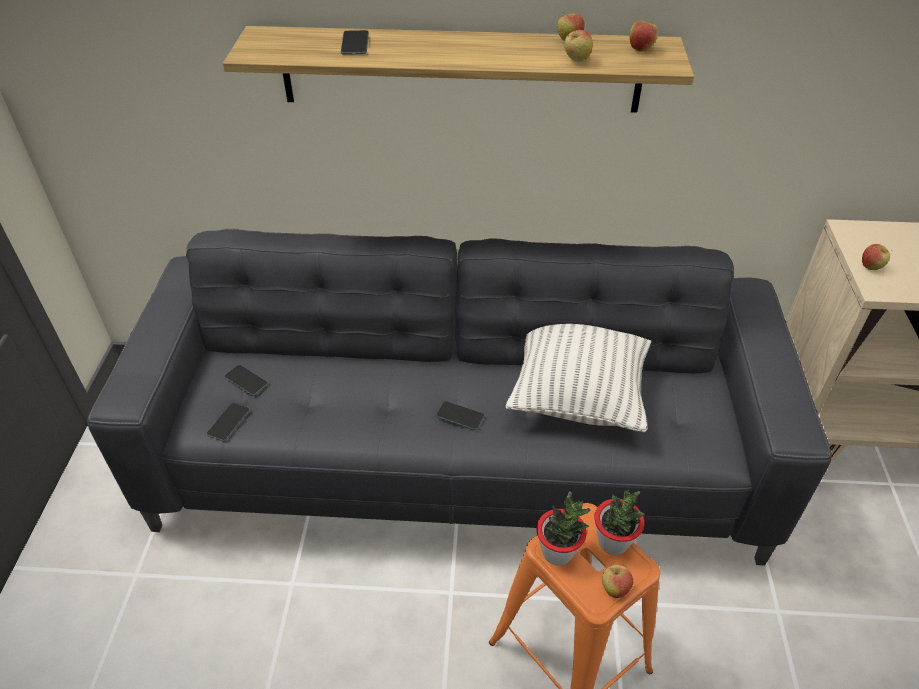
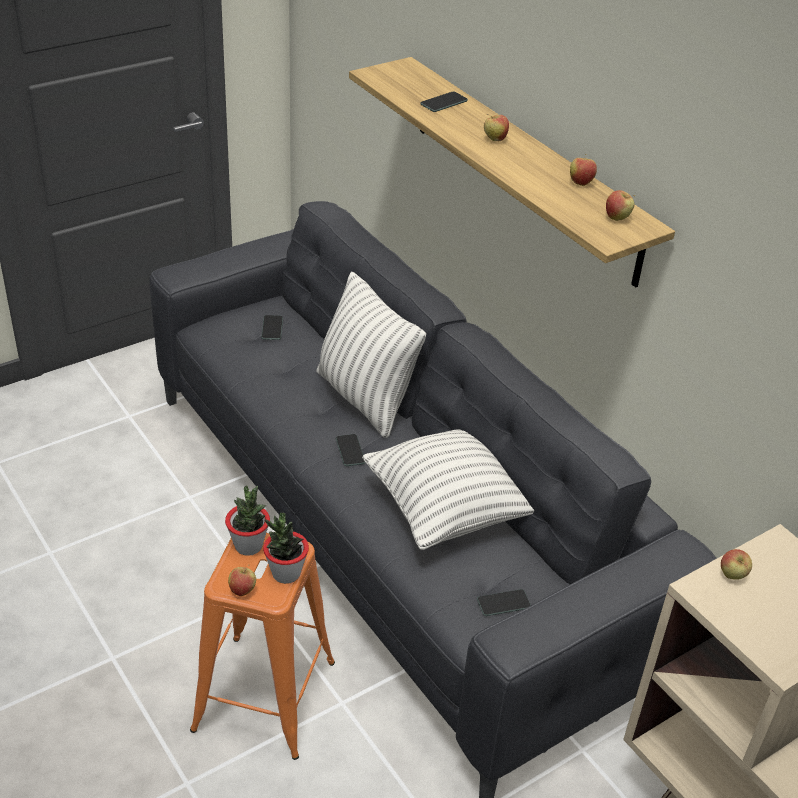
camera: 50 degrees right, 5 degrees down
(228, 422) = (226, 341): phone -> phone (503, 603)
(402, 371) = (365, 398): none -> pillow
(576, 60) = (552, 195): apple -> apple (494, 139)

